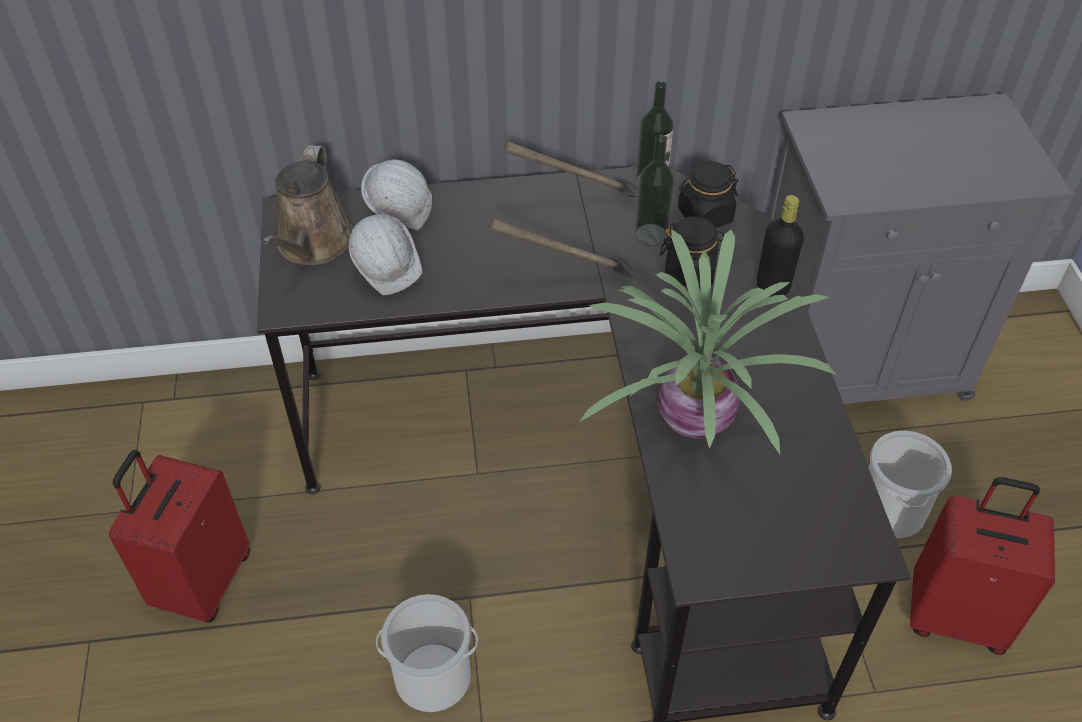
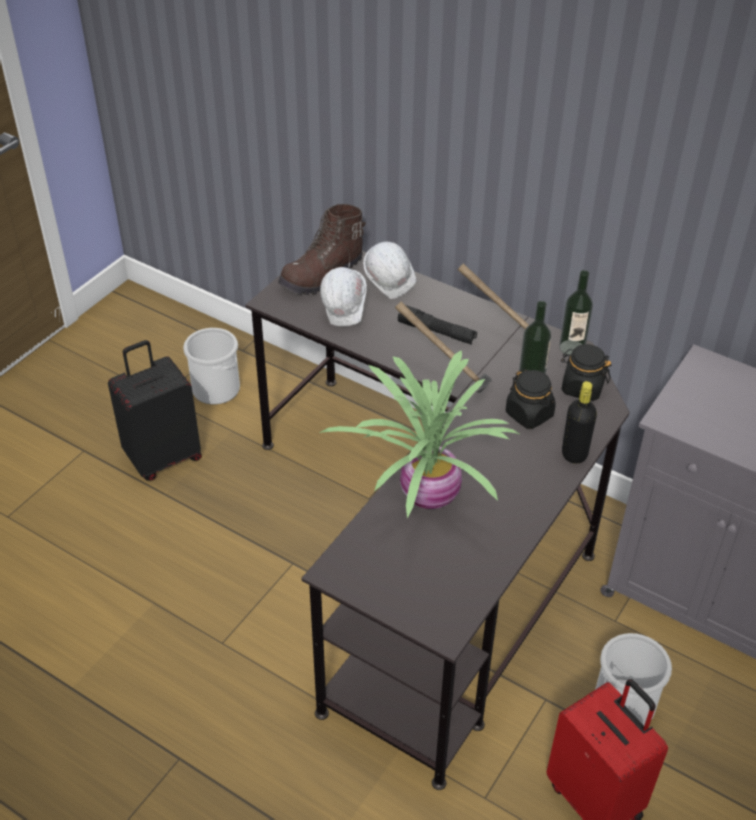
camera: 40 degrees right, 5 degrees down
(201, 581) = (163, 457): red suitcase -> black suitcase
(313, 245) = (323, 276): brown watering can -> brown boot
(433, 676) = (230, 590): bucket -> bucket (216, 389)
(506, 239) = (437, 332): none -> black flashlight

